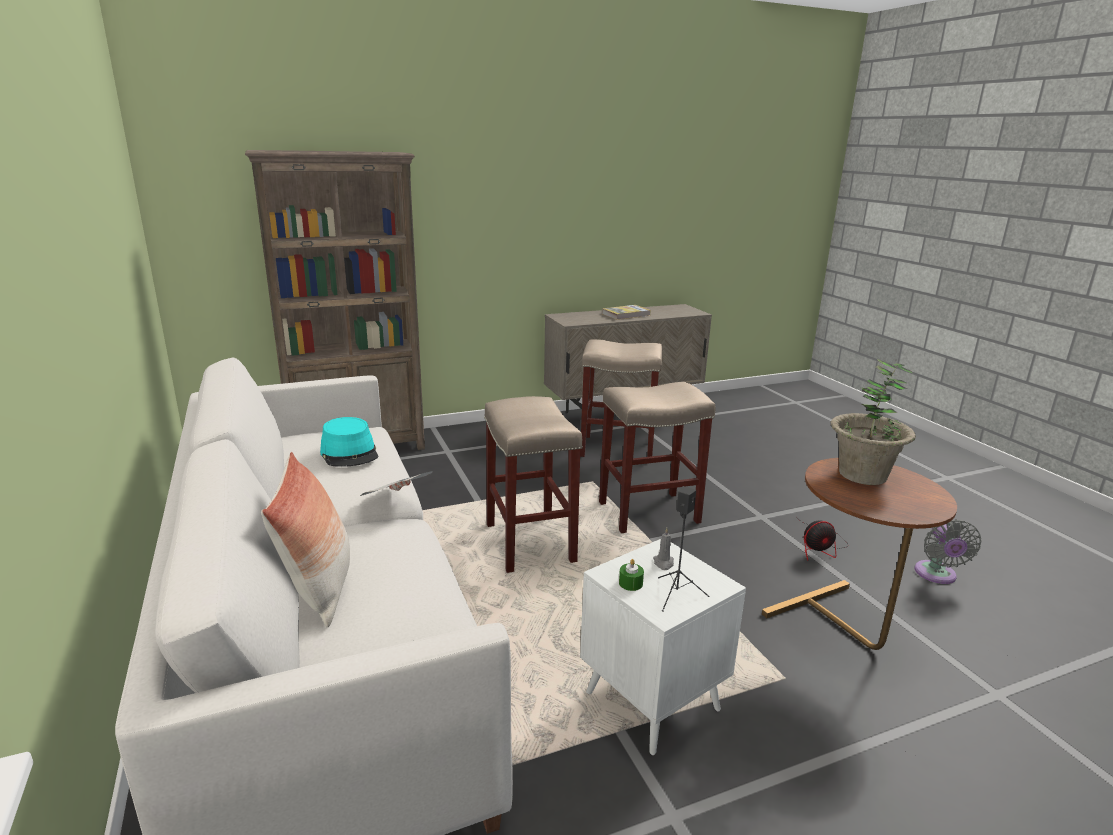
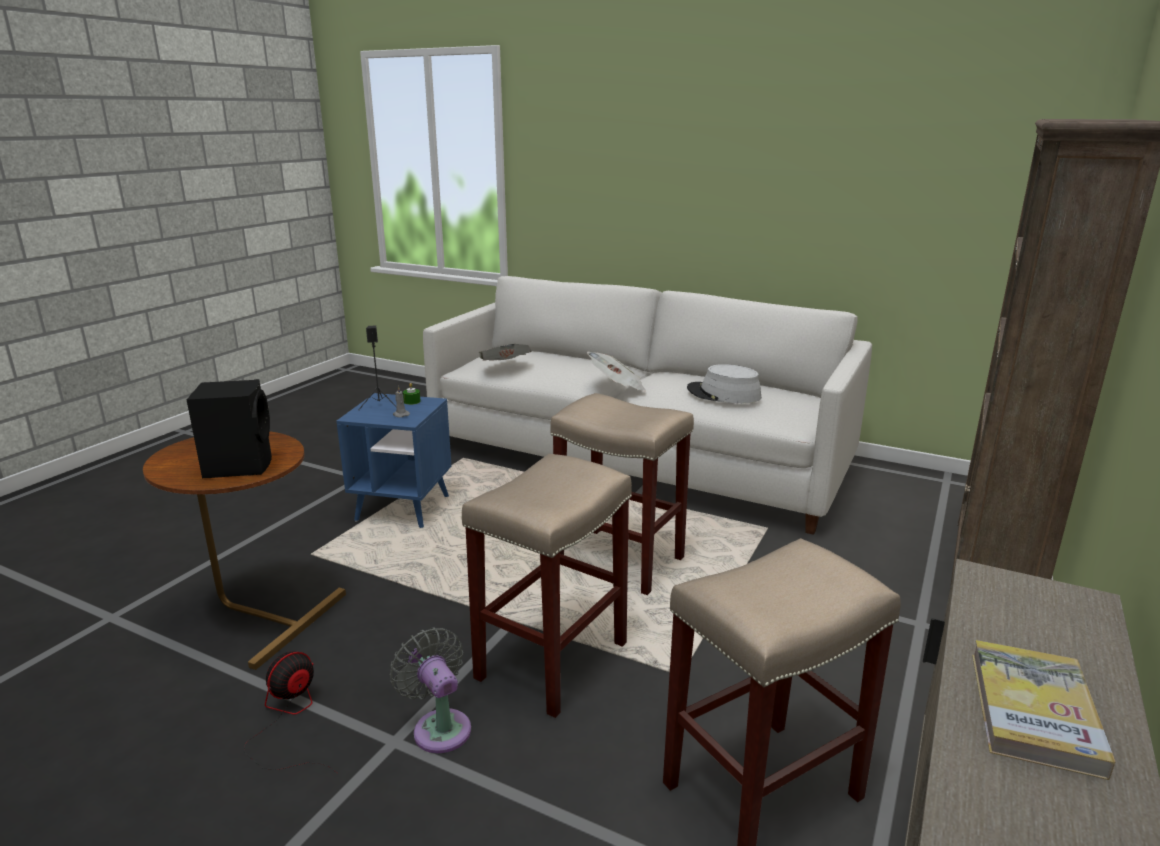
camera: 140 degrees right, 0 degrees up
(320, 587) = (566, 358): pillow -> none
(350, 453) = (723, 394): turquoise hat -> grey hat
(425, 607) = (505, 367): none -> newspaper
(652, 701) = (403, 508): white side table -> blue side table
(862, 475) = (240, 465): potted plant -> black speaker
(936, 575) = (107, 752): grey fan -> grey fan (439, 727)

